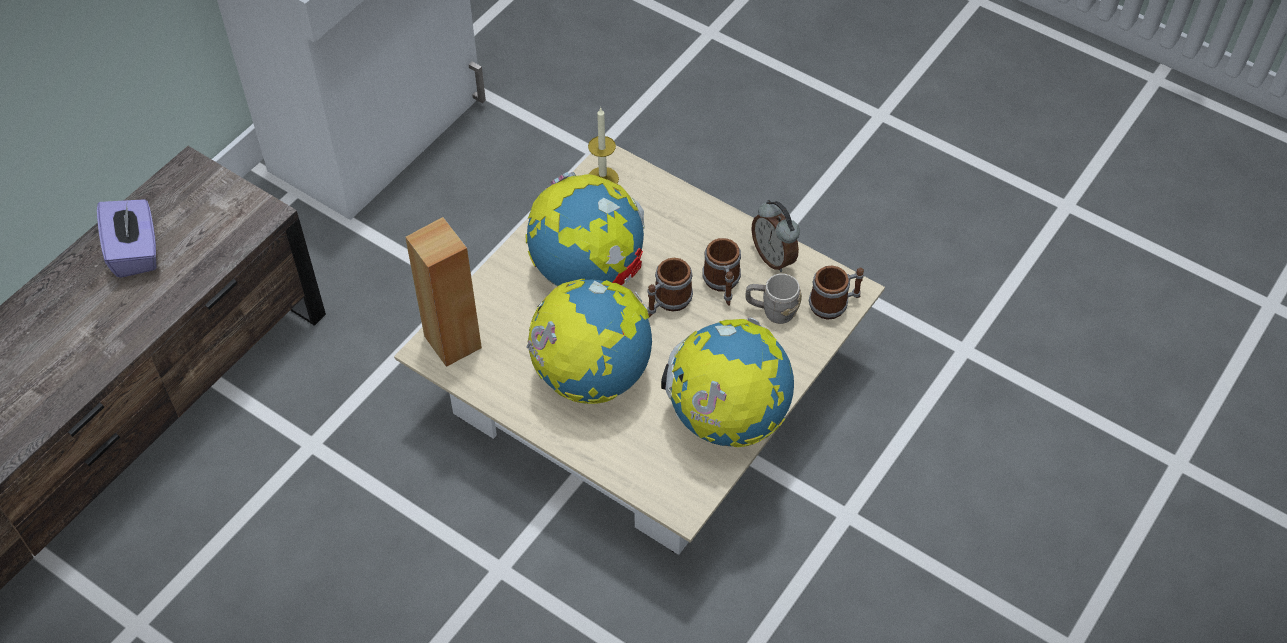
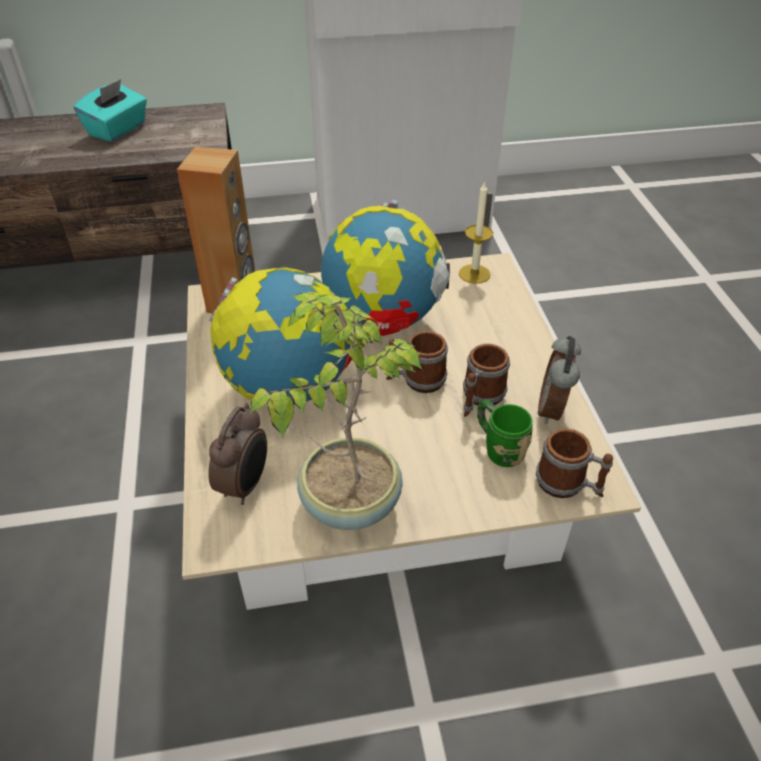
camera: 45 degrees right, 10 degrees down
(135, 251) = (118, 130): purple tissue box -> turquoise tissue box
(654, 460) = (245, 485): none -> alarm clock
(727, 418) = (348, 501): globe -> potted plant
(771, 311) = (498, 448): grey mug -> green mug

